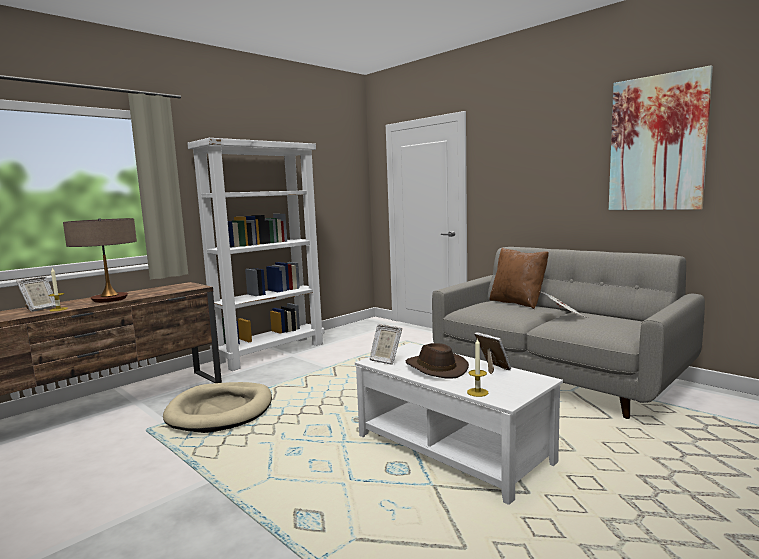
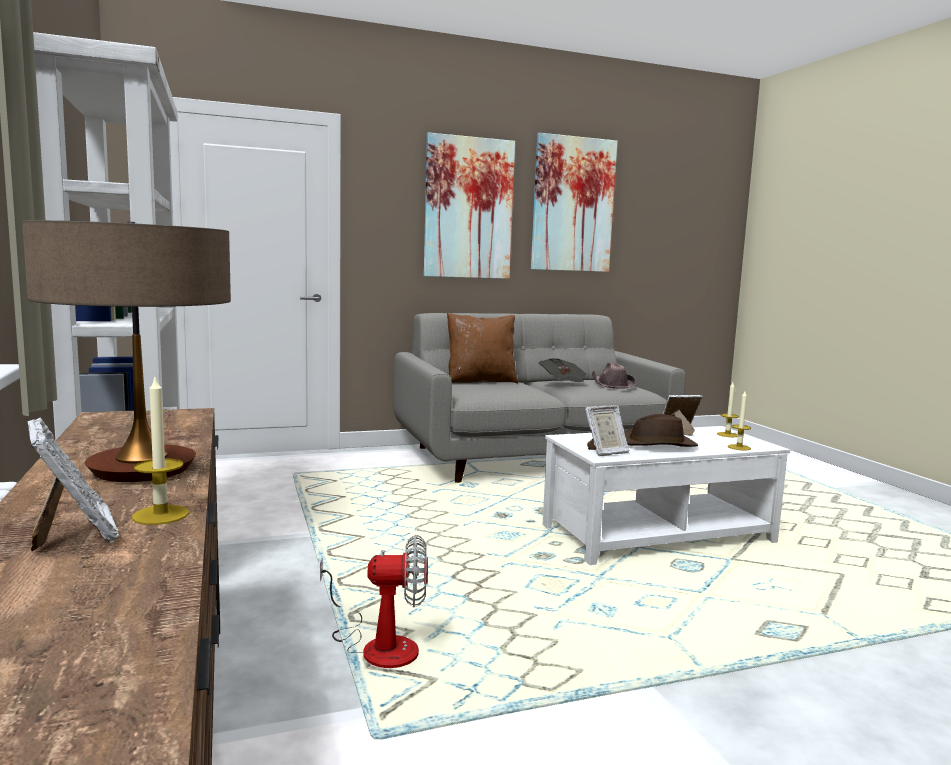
camera: 65 degrees left, 0 degrees up
(221, 411) = (378, 645): beige dog bed -> fan
(523, 384) = (727, 434): none -> candle
(552, 162) = (468, 208): none -> picture
(608, 325) = (611, 384): none -> brown hat

